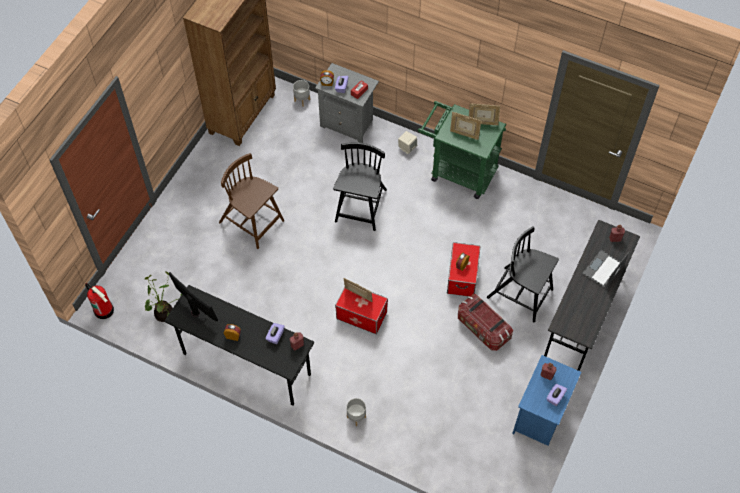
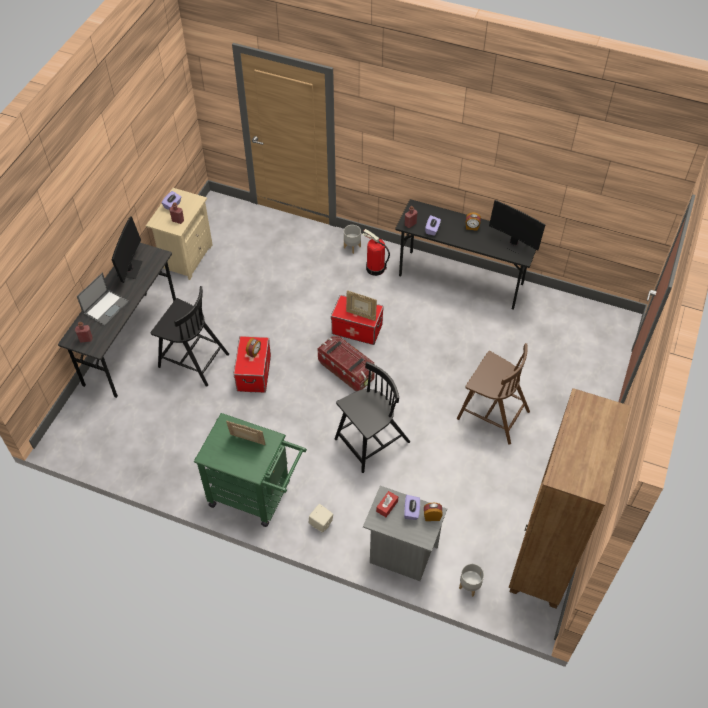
camera: 175 degrees right, 5 degrees down
(104, 310) = (615, 315): fire extinguisher -> fire extinguisher (375, 268)
(166, 313) = (552, 316): potted plant -> none
(361, 207) = (371, 441): black chair -> black chair turned 135 degrees counterclockwise
(482, 123) = (223, 459): picture frame -> none
(482, 328) = (234, 325): storage box -> storage box (347, 370)
(540, 418) = (186, 257): blue nightstand -> beige nightstand
(587, 312) = (130, 269): none -> monitor

